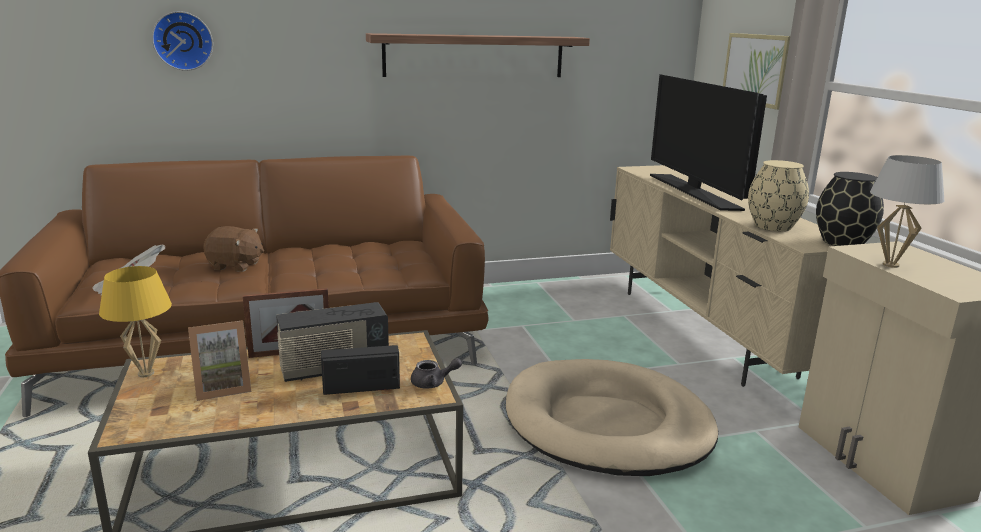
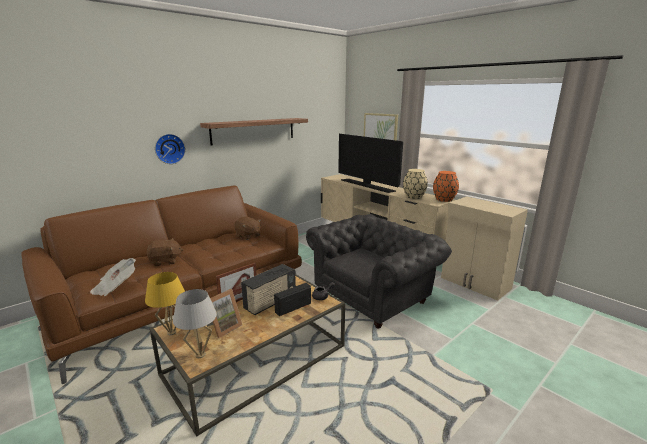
camera: 25 degrees left, 0 degrees up
(183, 41) = (95, 135): wall clock -> wall clock (169, 148)
(402, 252) = (248, 236): none -> brown plush toy
(607, 424) = (374, 296): beige dog bed -> grey armchair
(842, 242) = (444, 199): black vase -> orange vase
(891, 265) = (476, 206): white table lamp -> white table lamp (200, 355)

